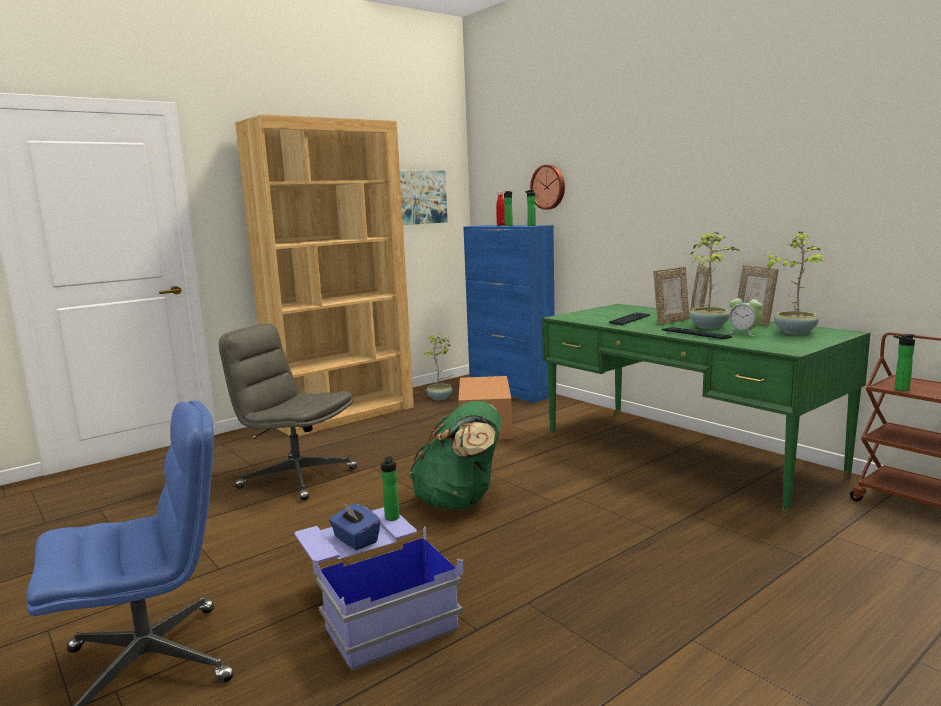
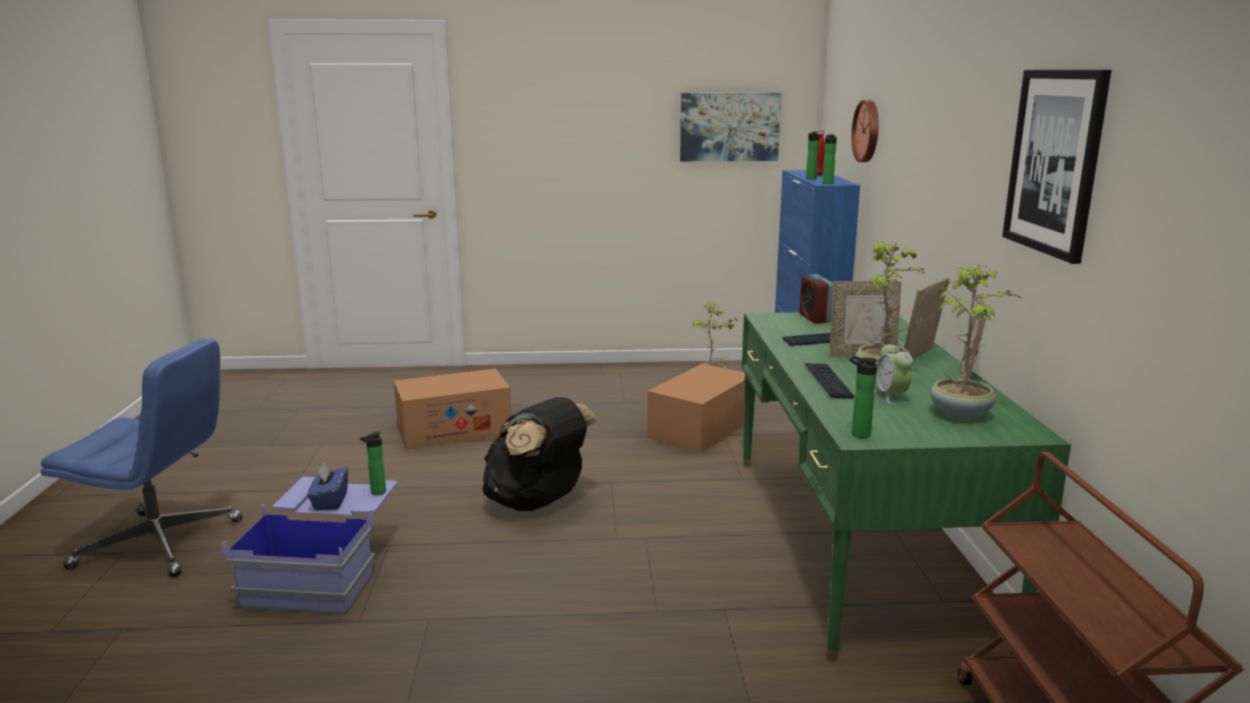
camera: 35 degrees right, 5 degrees up
(296, 478) = (454, 430): grey office chair -> cardboard box
(343, 415) = (591, 375): brown bookcase -> none
(460, 501) = (538, 502): green backpack -> black backpack
(591, 313) = (815, 318): none -> alarm clock
(807, 168) = (1055, 162): none -> picture
(899, 389) = (1014, 543): bottle -> bottle (857, 434)

